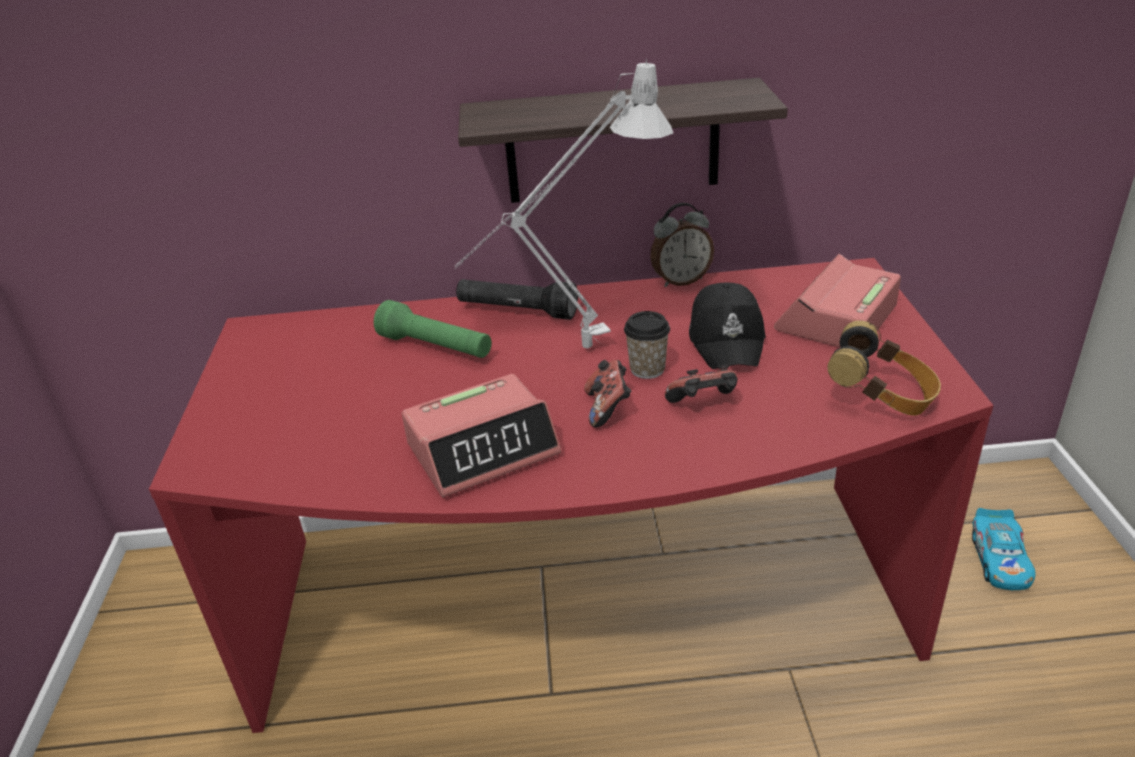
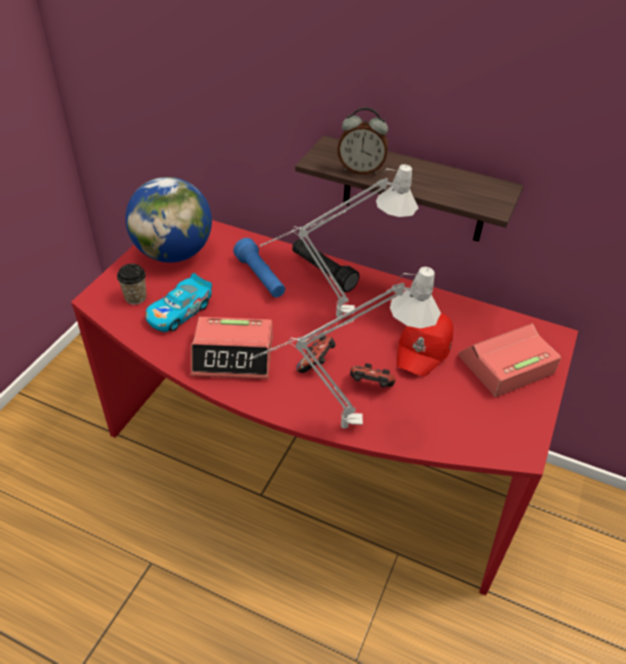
camera: 25 degrees right, 10 degrees up
(276, 367) = (173, 253): none -> globe
(436, 347) = (260, 278): green flashlight -> blue flashlight
(647, 369) = (360, 347): cup -> cup (135, 297)
(681, 280) = (435, 292): alarm clock -> alarm clock (361, 170)
(703, 469) = (333, 427): none -> grey table lamp
(727, 339) = (424, 348): black cap -> red cap
(882, 398) = (477, 435): headphones -> none
(1000, 560) = (587, 562): toy car -> toy car (179, 312)

